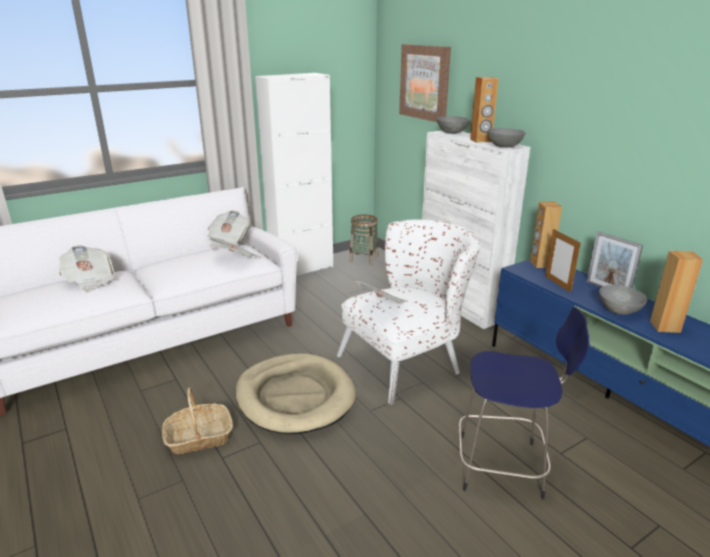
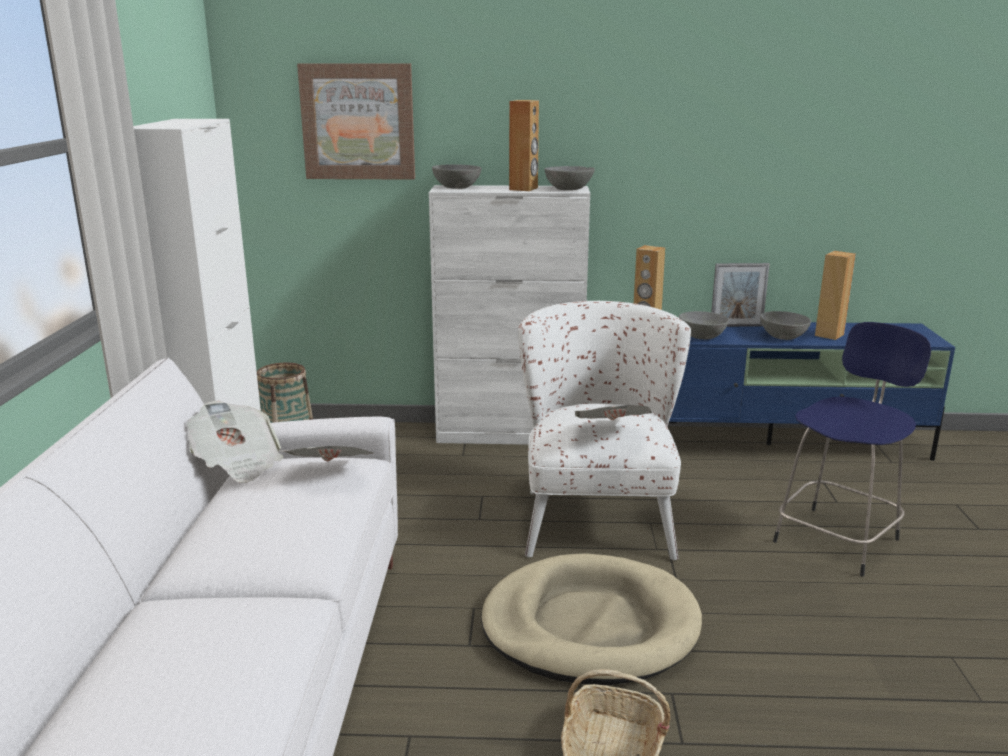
camera: 55 degrees left, 5 degrees down
(89, 280) = (182, 639): newspaper -> none
(557, 284) = (702, 337): picture frame -> grey bowl

